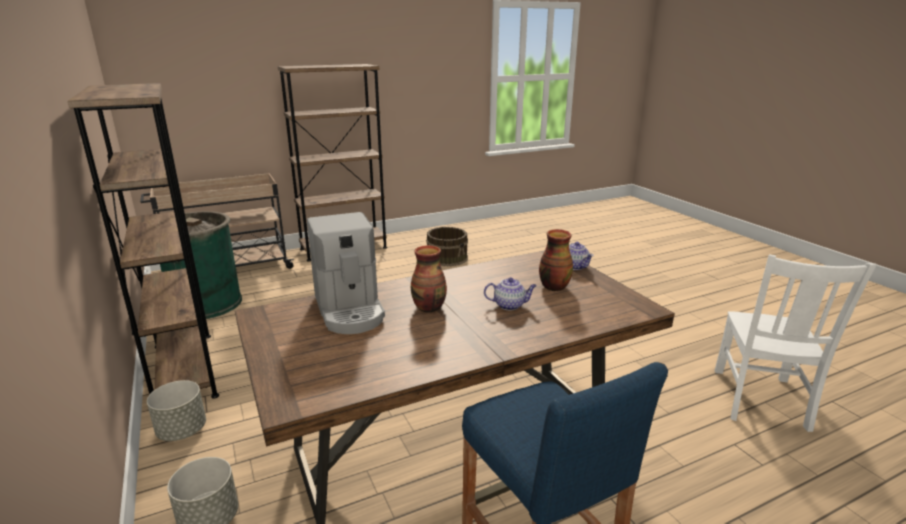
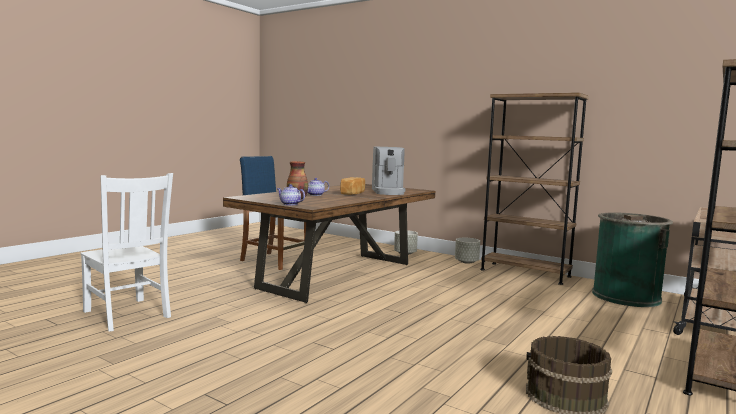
camera: 150 degrees right, 15 degrees down
(350, 310) = (388, 192): coffee machine -> coffee machine turned 135 degrees counterclockwise
(429, 308) = (353, 193): vase -> bread
(760, 401) = (127, 315): white chair -> white chair turned 150 degrees clockwise

